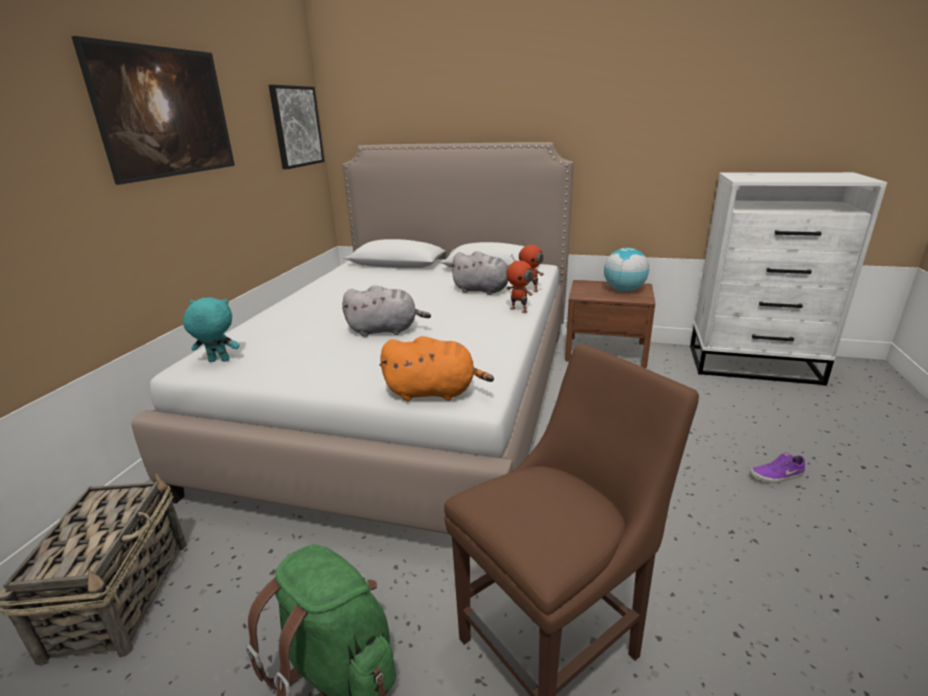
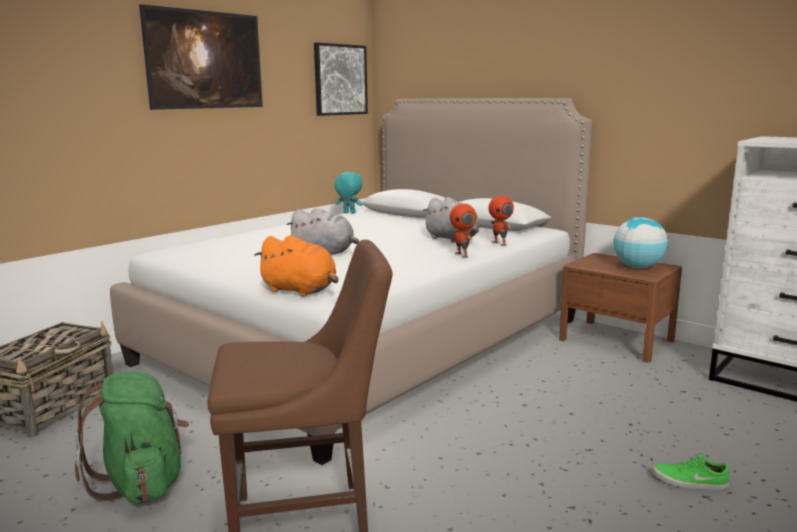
camera: 25 degrees right, 10 degrees down
(218, 361) = (181, 252): turquoise plush toy -> turquoise plush toy (349, 213)
(777, 476) = (689, 482): purple shoe -> green shoe

